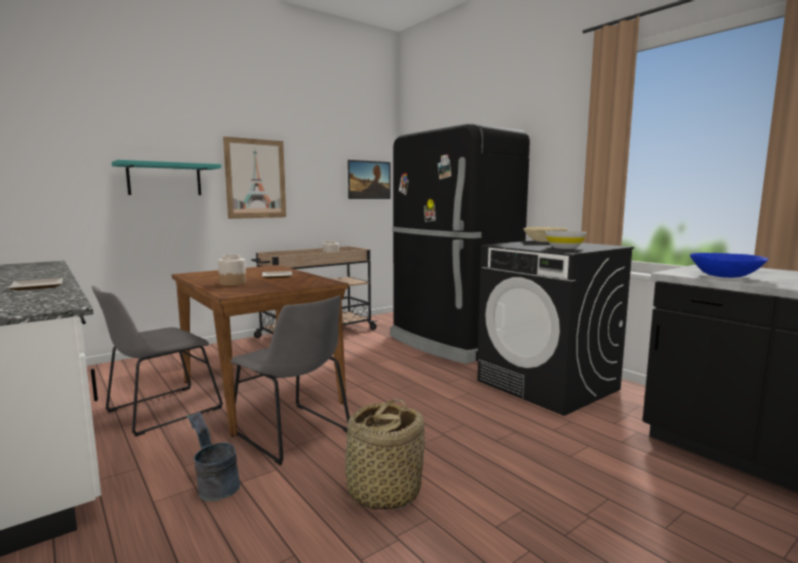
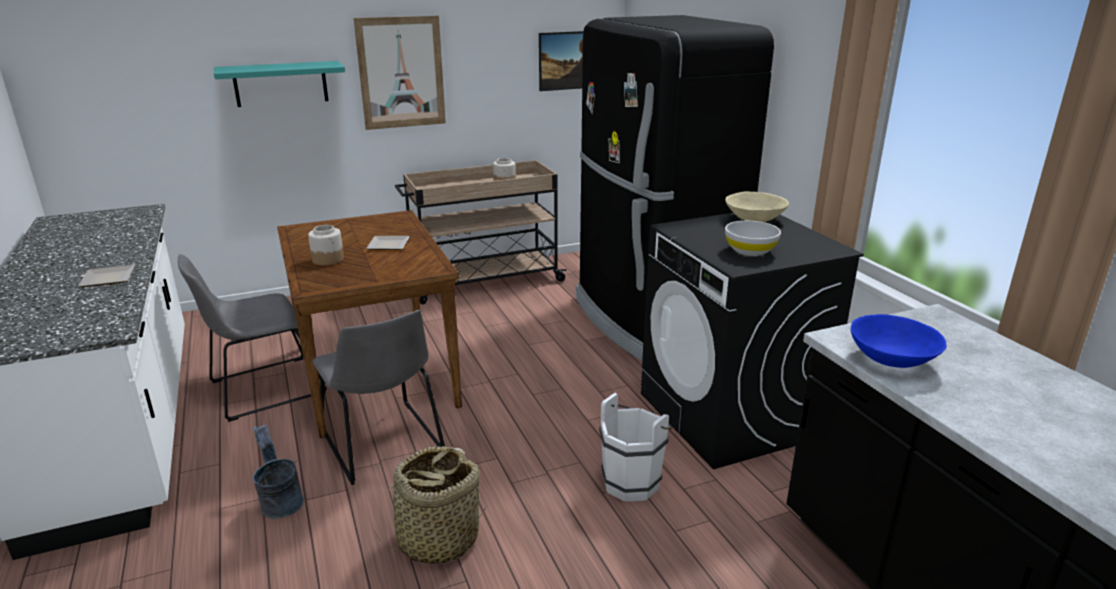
camera: 15 degrees right, 15 degrees up
(513, 430) = (633, 481): none -> white bucket

